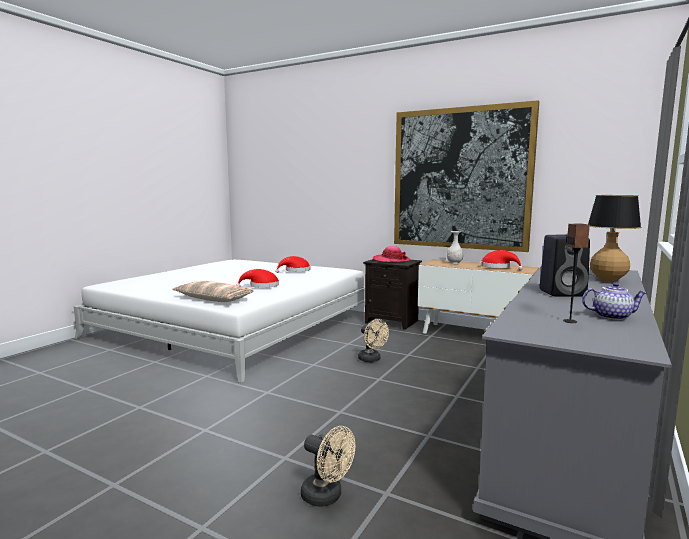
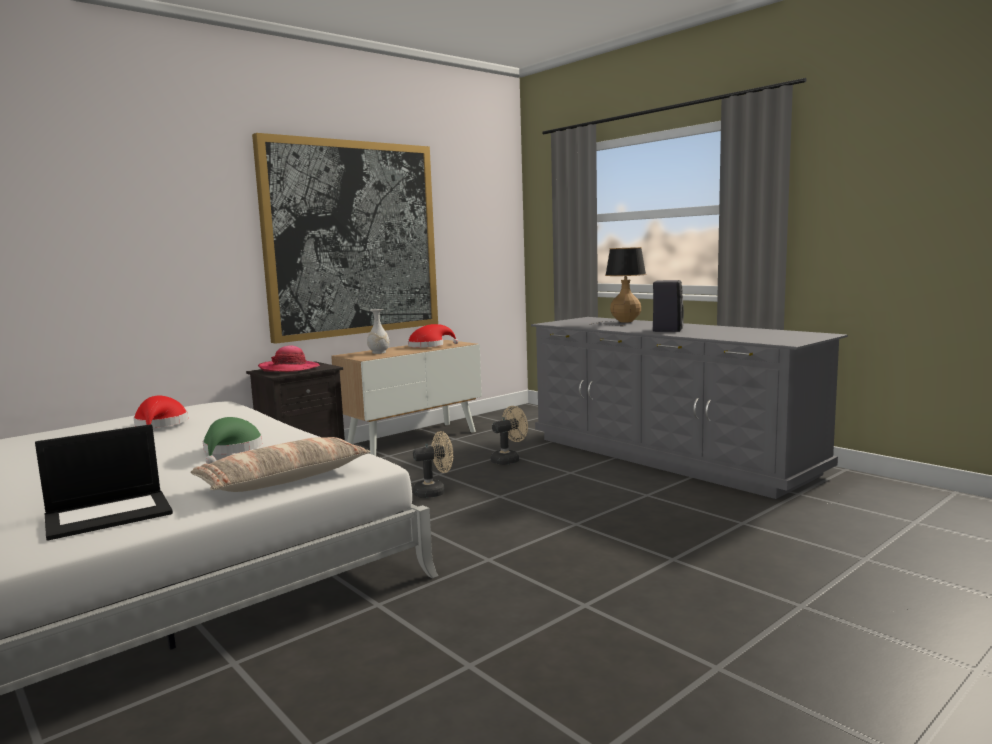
camera: 70 degrees left, 0 degrees up
(170, 289) = (110, 514): none -> laptop
(261, 286) = (231, 450): red hat -> green hat
(327, 497) = (747, 545): beige fan -> beige fan (509, 460)
(570, 321) = (758, 335): speaker -> none
(611, 316) = (744, 330): teapot -> none

